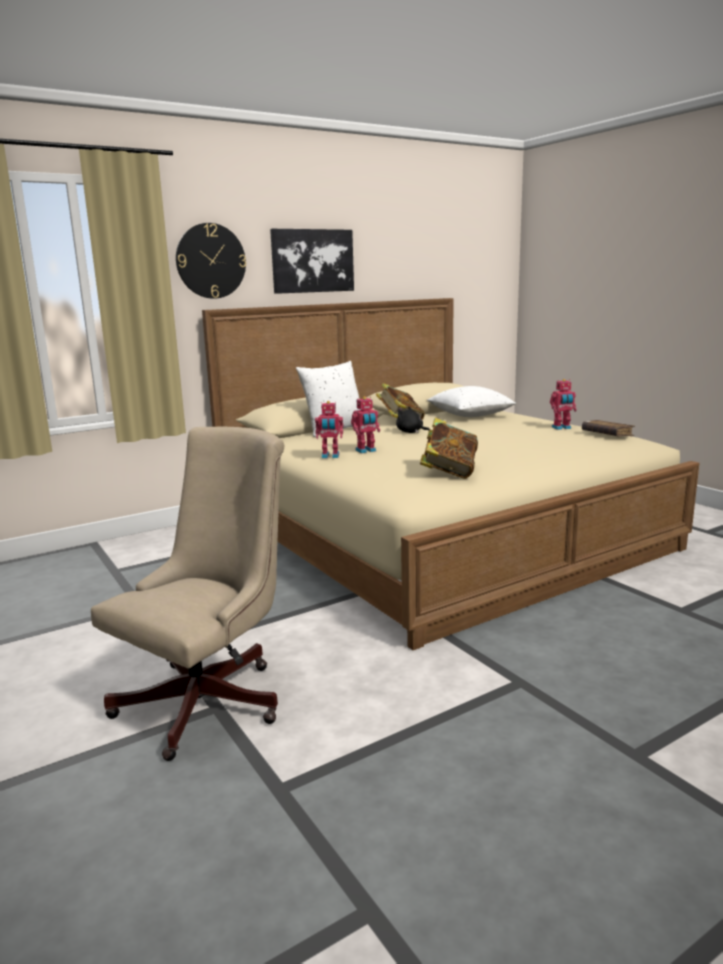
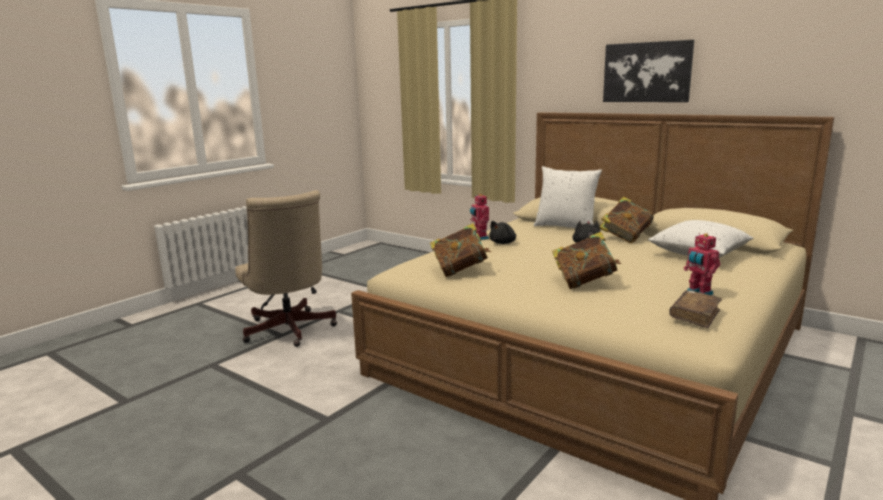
camera: 70 degrees right, 0 degrees up
(211, 261) = (554, 74): wall clock -> none
(211, 699) = (289, 331): beige office chair -> beige office chair turned 45 degrees clockwise
(366, 451) = (503, 243): toy robot -> black plush toy
(520, 445) = (584, 283): none -> book

